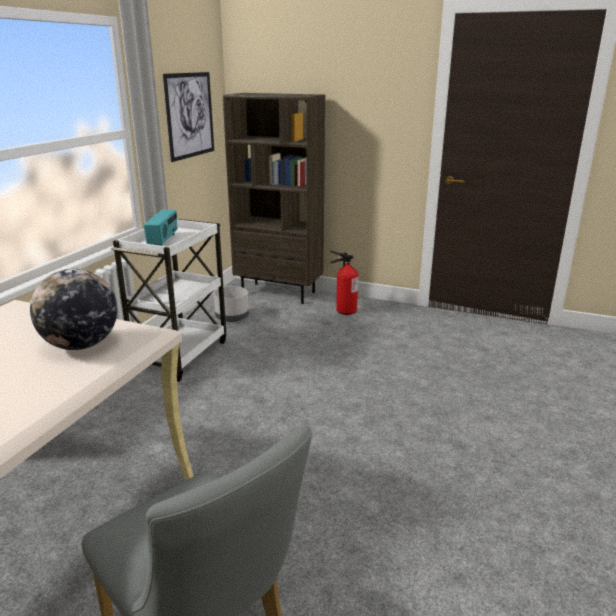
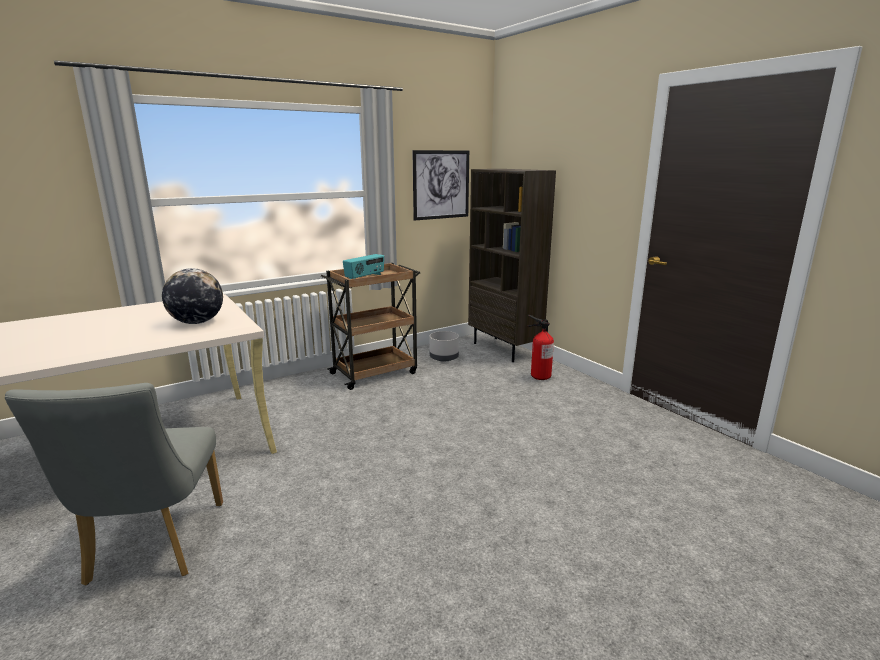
camera: 35 degrees right, 5 degrees down
(181, 354) = (375, 373): white cart -> brown cart

